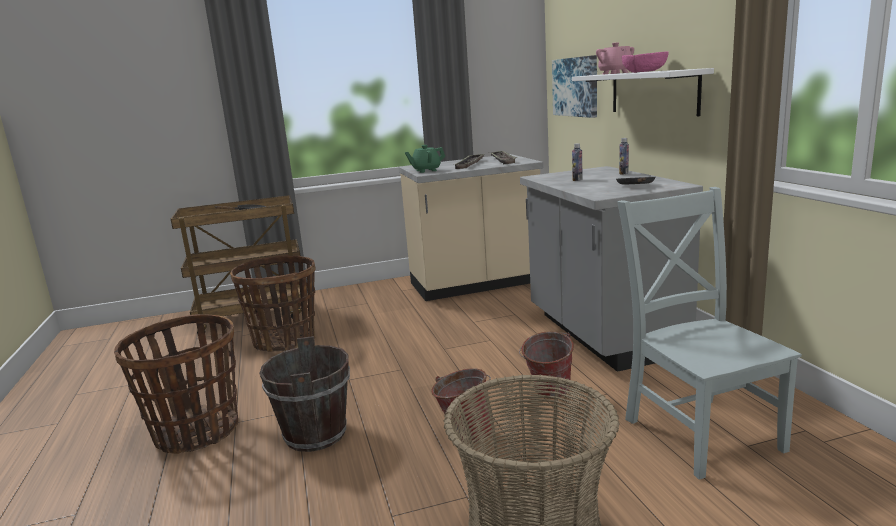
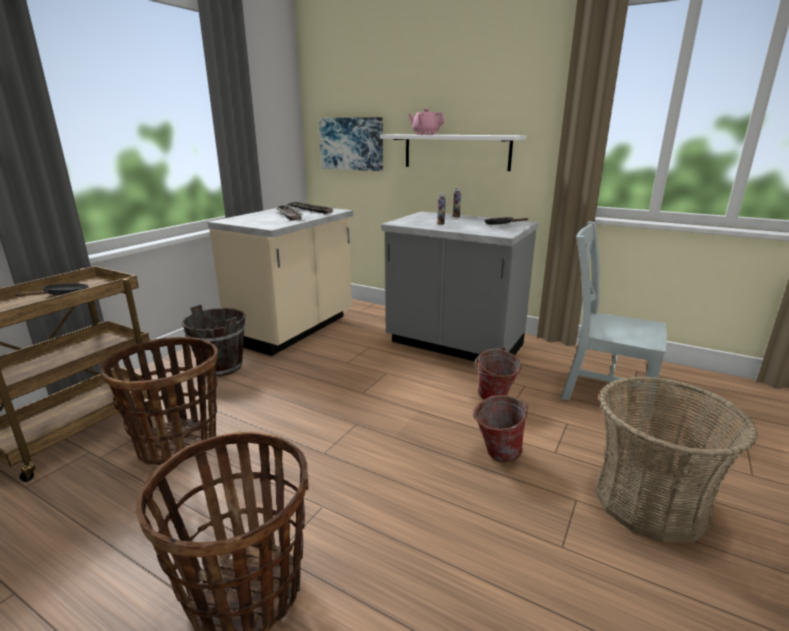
camera: 45 degrees left, 5 degrees up
(316, 434) = (385, 518): brown bucket -> brown bucket (221, 367)
(426, 170) = (262, 224): green teapot -> none
(644, 71) = (464, 134): pink bowl -> none

